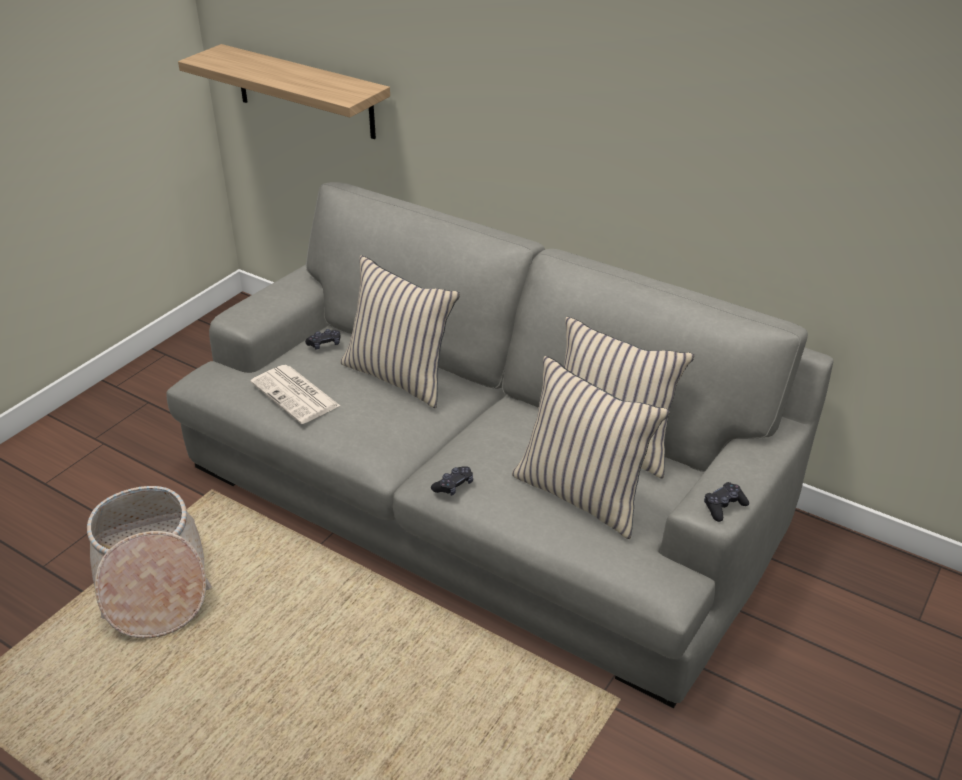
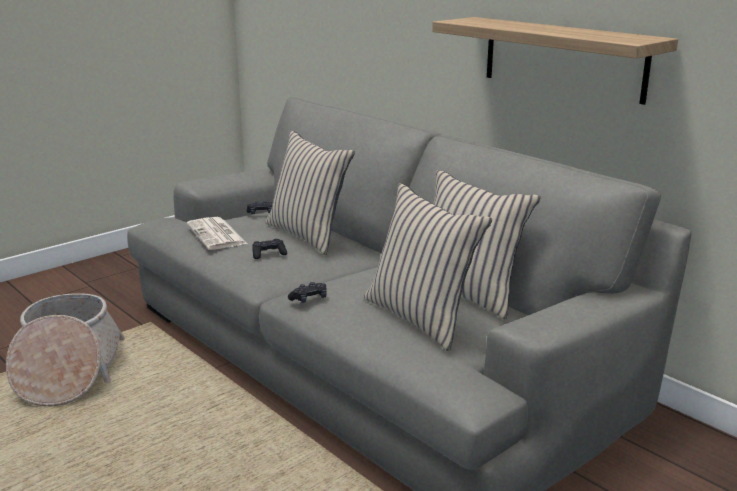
camera: 15 degrees right, 15 degrees down
(304, 92) = (293, 38): shelf -> shelf (563, 58)
(724, 506) = (544, 328): black game controller -> black game controller (268, 254)

